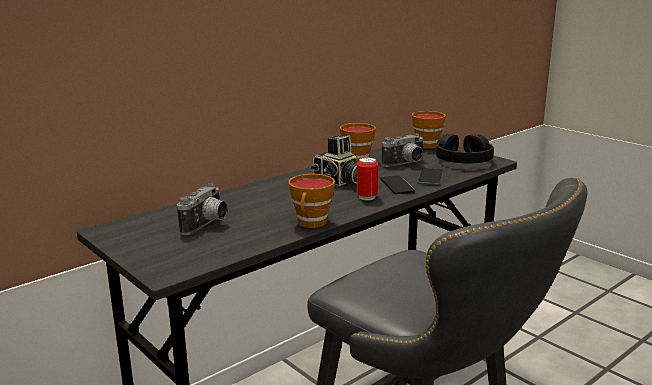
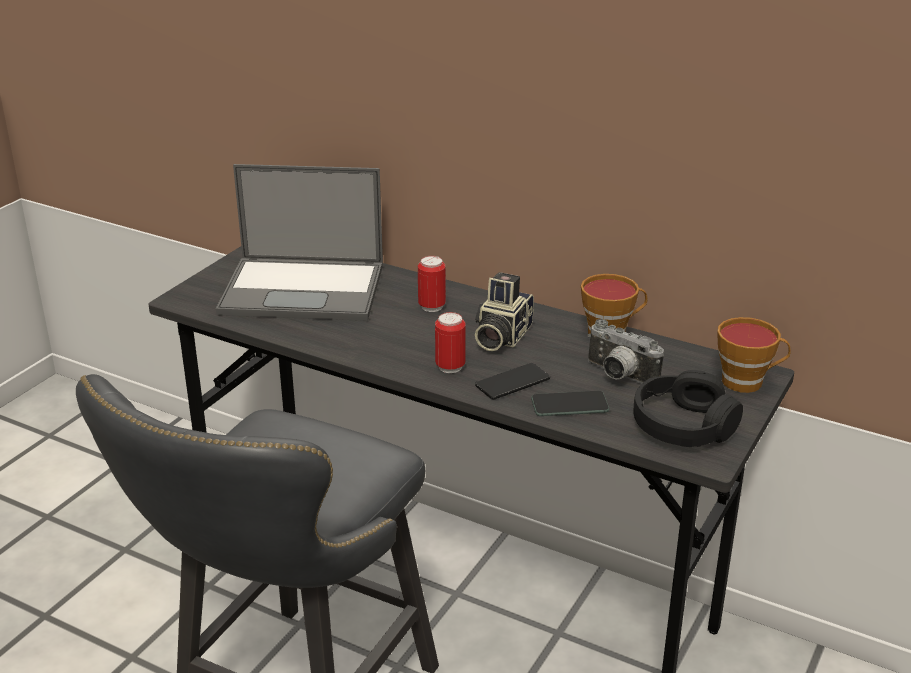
camera: 70 degrees right, 10 degrees up
(207, 225) = (305, 289): camera -> laptop
(280, 192) = (432, 306): none -> can
(311, 223) = (339, 346): cup -> none

